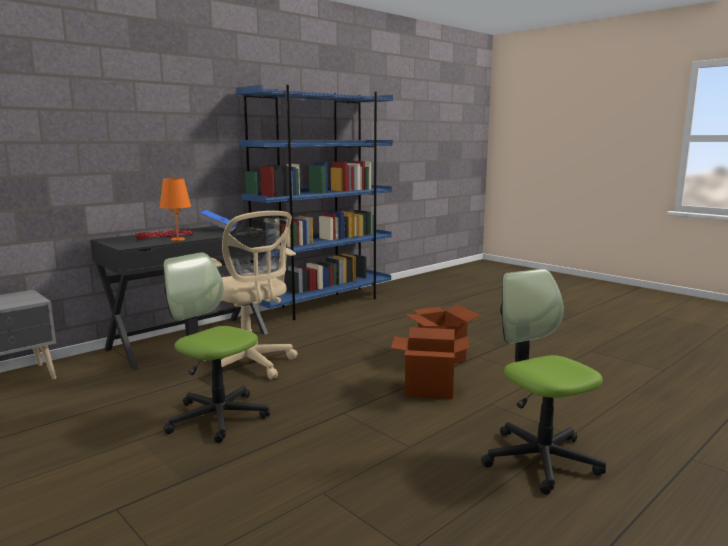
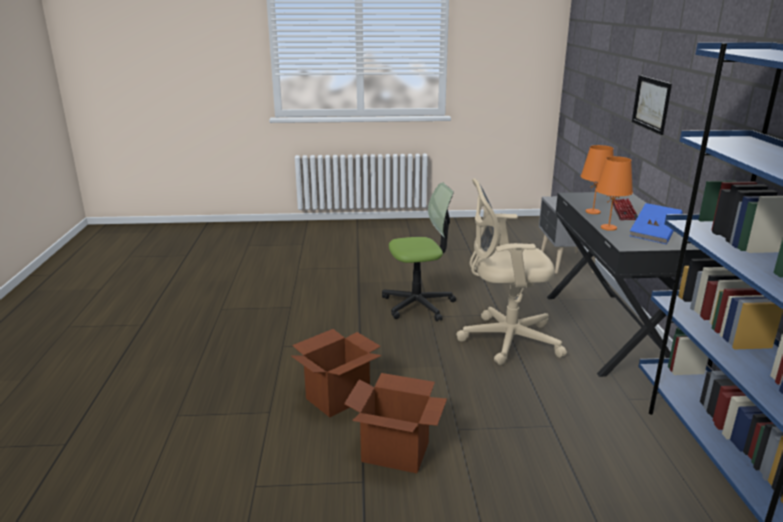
camera: 130 degrees right, 10 degrees up
(84, 148) = (651, 103): none -> picture
(217, 235) = (608, 228): none -> orange table lamp
(540, 459) = (189, 381): office chair -> none

